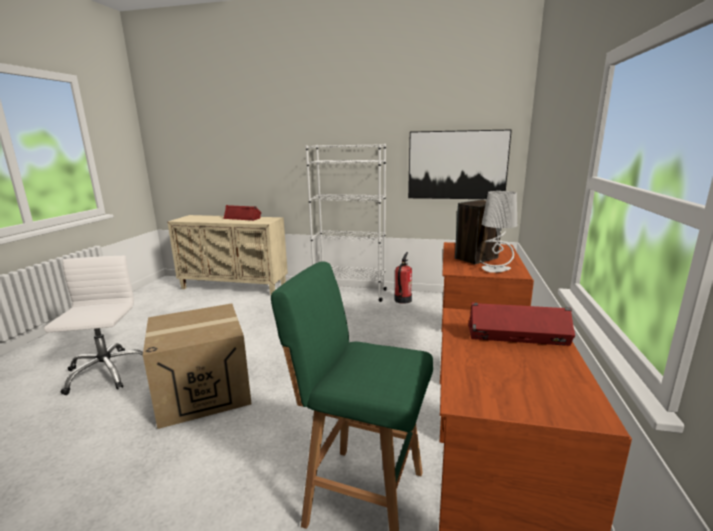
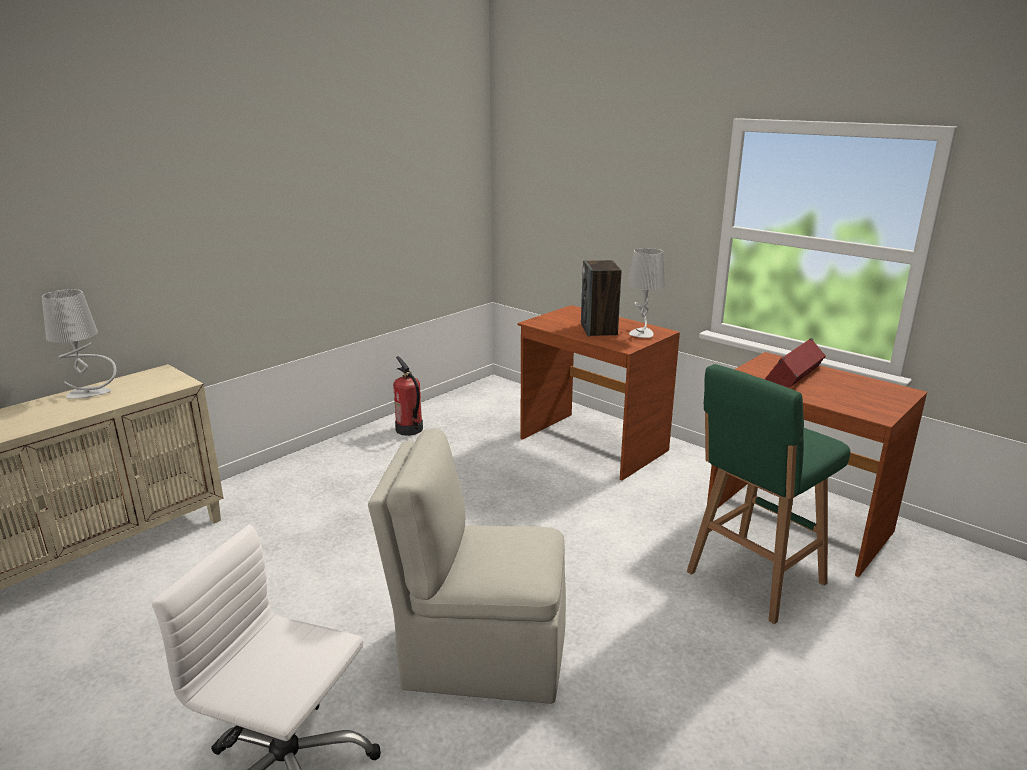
camera: 60 degrees left, 5 degrees up
(203, 391) = (480, 654): cardboard box -> beige chair
(242, 218) = (89, 393): red speaker -> grey table lamp
(350, 293) = (327, 455): white bookcase -> none
(457, 165) = (426, 213): picture -> none

